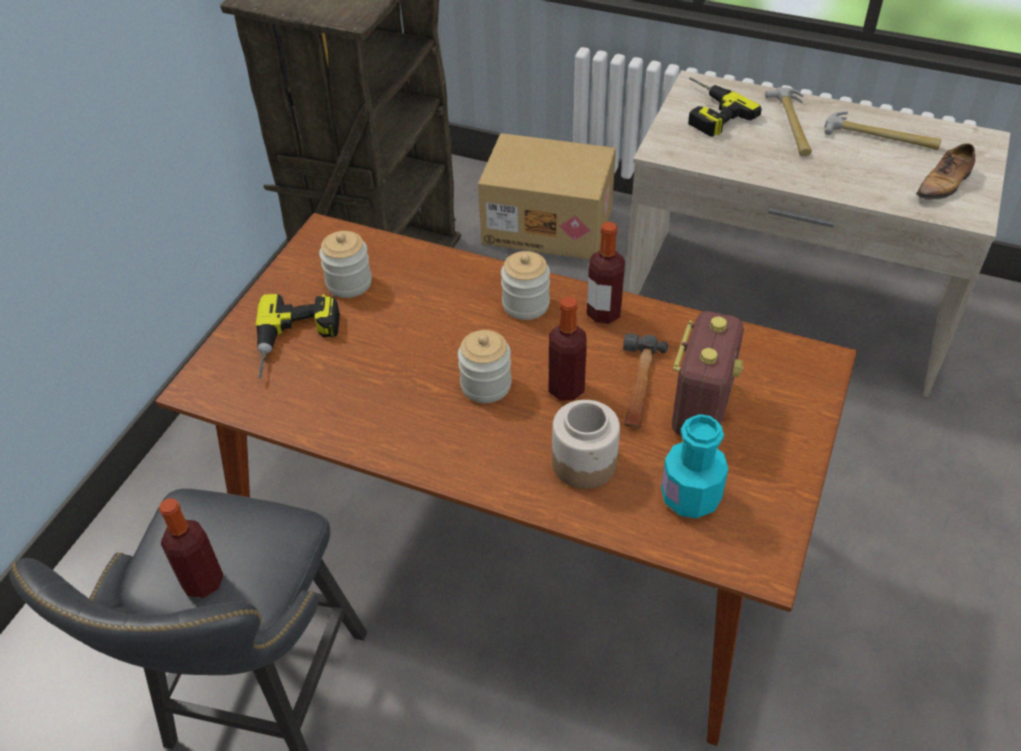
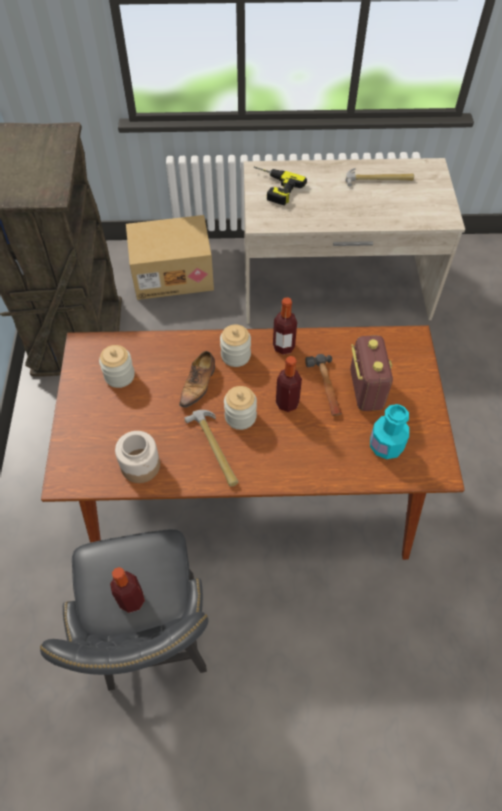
camera: 25 degrees left, 10 degrees up
(296, 342) = (109, 428): power drill -> none
(585, 462) = (320, 446): jar -> jar (141, 465)
(792, 125) = (326, 184): hammer -> hammer (214, 449)
(944, 184) = (425, 202): shoe -> shoe (198, 384)

